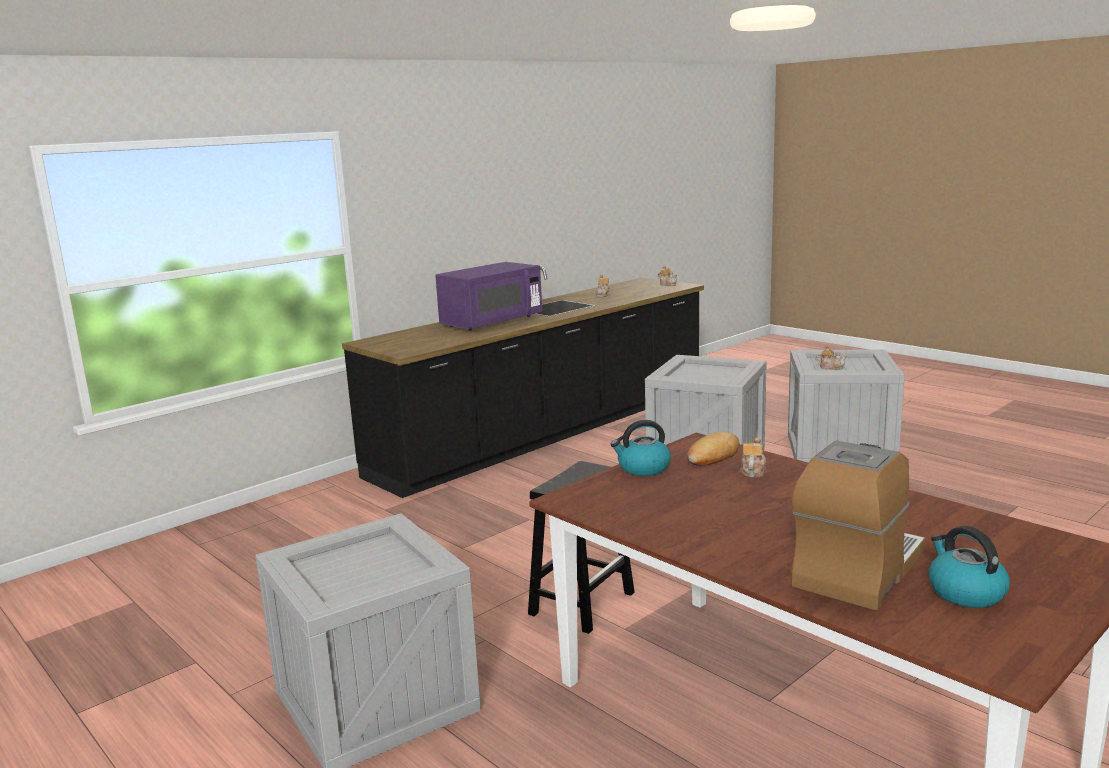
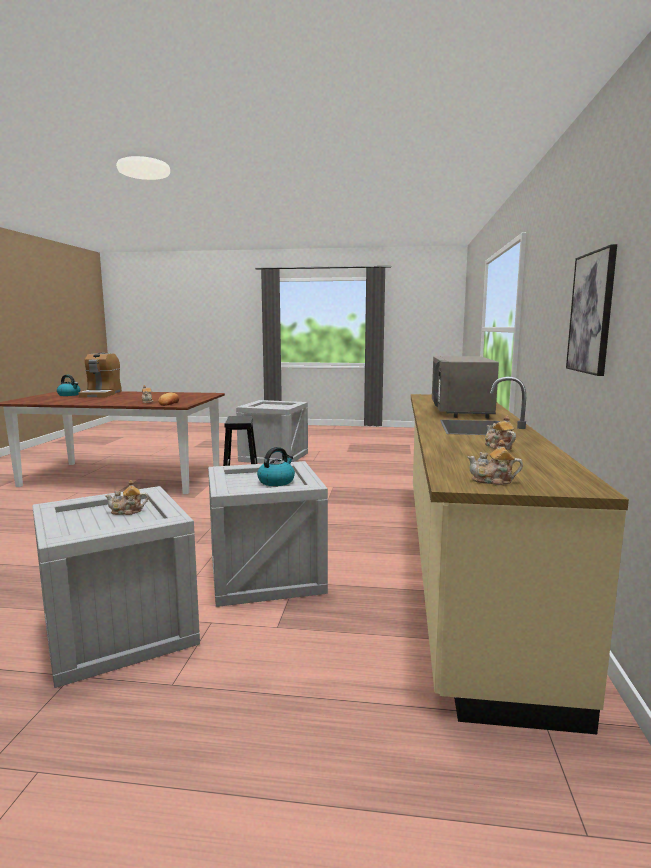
camera: 140 degrees right, 5 degrees down
(491, 322) = (460, 411): purple microwave -> grey microwave
(537, 211) = (591, 313): none -> picture
(548, 433) = (463, 564): black counter -> beige counter
(643, 468) = (195, 399): kettle -> kettle (276, 481)

